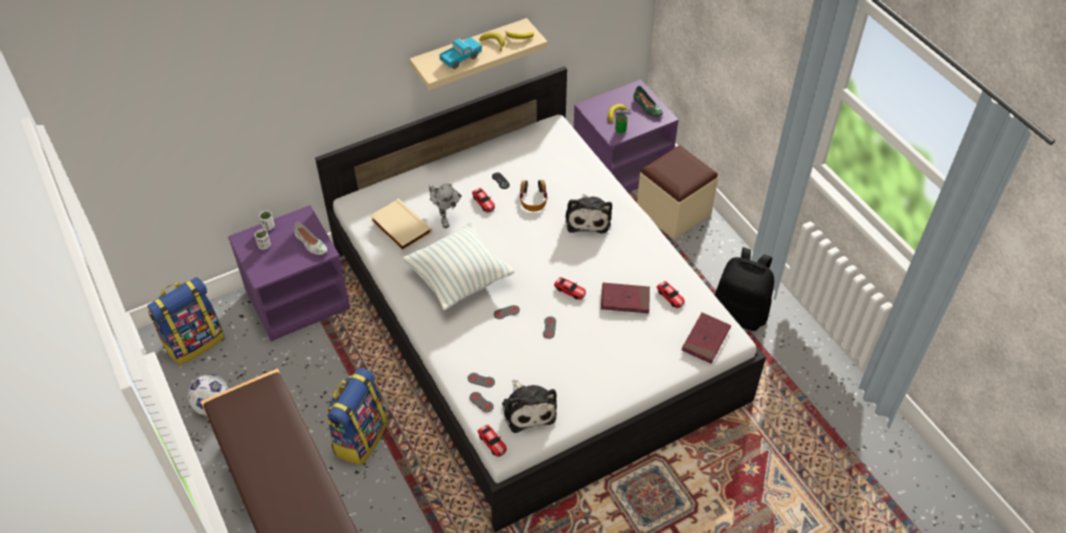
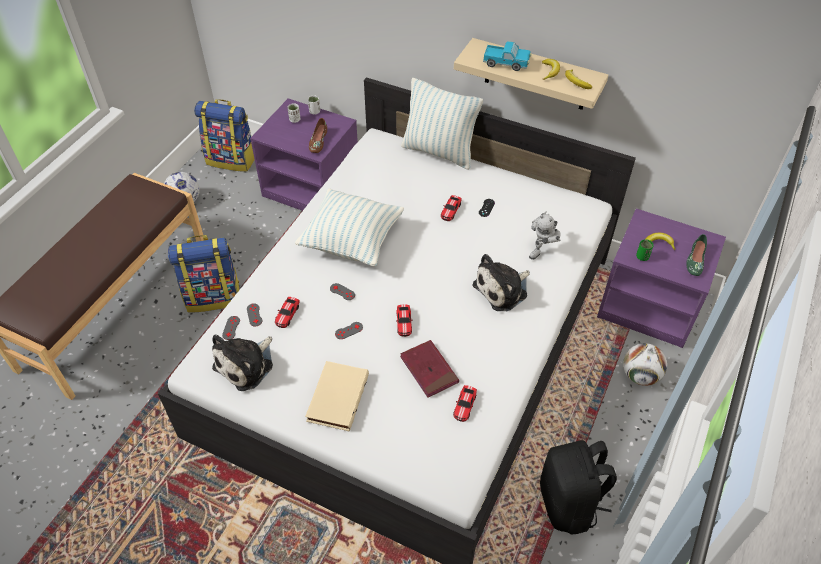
camera: 55 degrees right, 0 degrees up
(310, 244) = (318, 141): white shoe -> brown shoe
(399, 227) = (373, 176): beige book -> beige book (336, 397)
(411, 173) = (439, 152): none -> pillow
(445, 216) = (411, 195): toy robot -> toy robot (542, 250)
(492, 442) = (194, 359): toy car -> toy car (287, 314)
(533, 199) = (487, 239): headphones -> none
(673, 211) = (640, 375): beige ottoman -> football
(706, 339) = (434, 465): red book -> none

